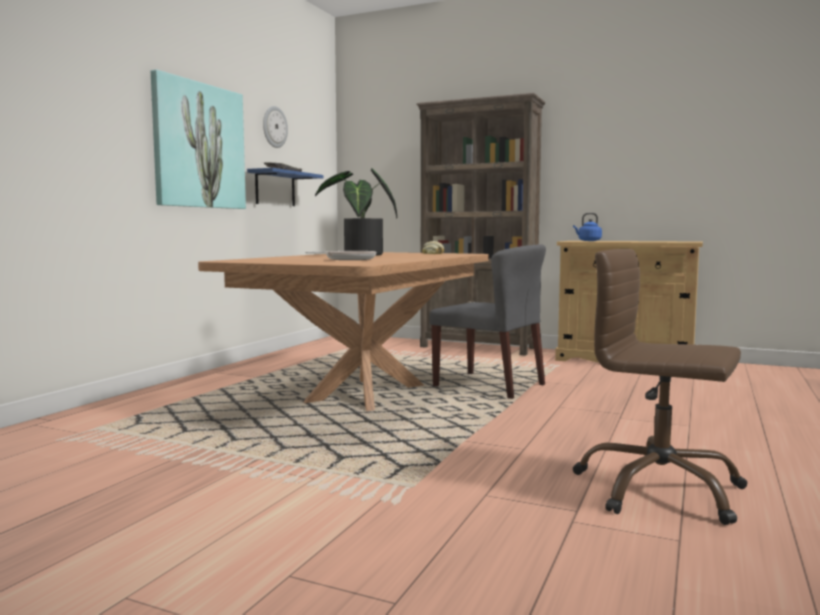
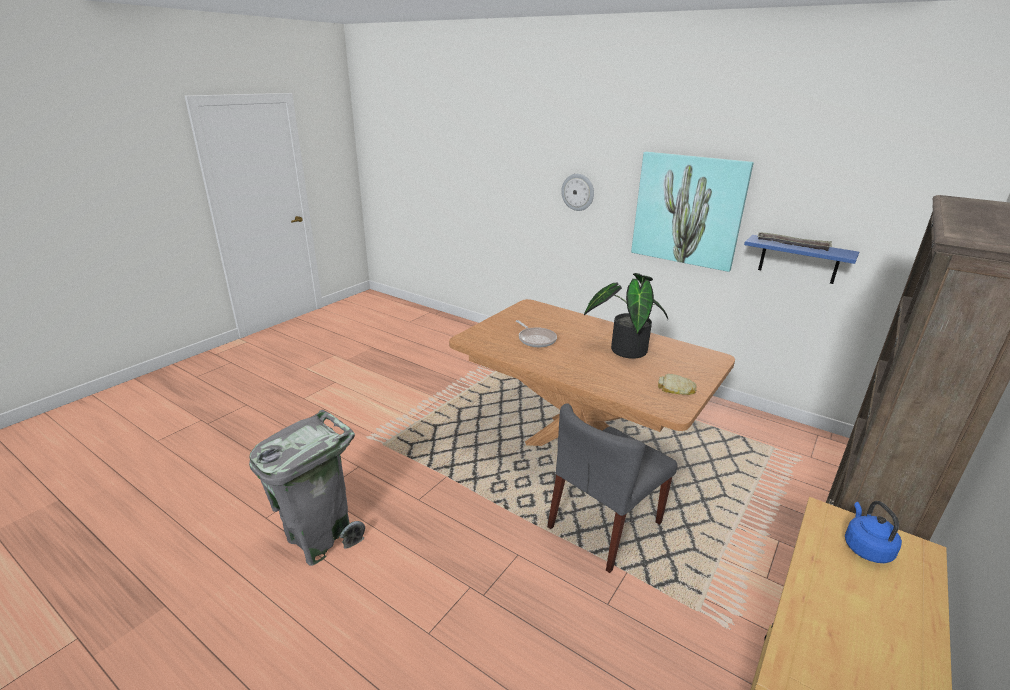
camera: 100 degrees right, 20 degrees up
(274, 127) = (818, 192): wall clock -> wall clock (578, 192)
(658, 489) = (320, 538): brown office chair -> grey trash can

